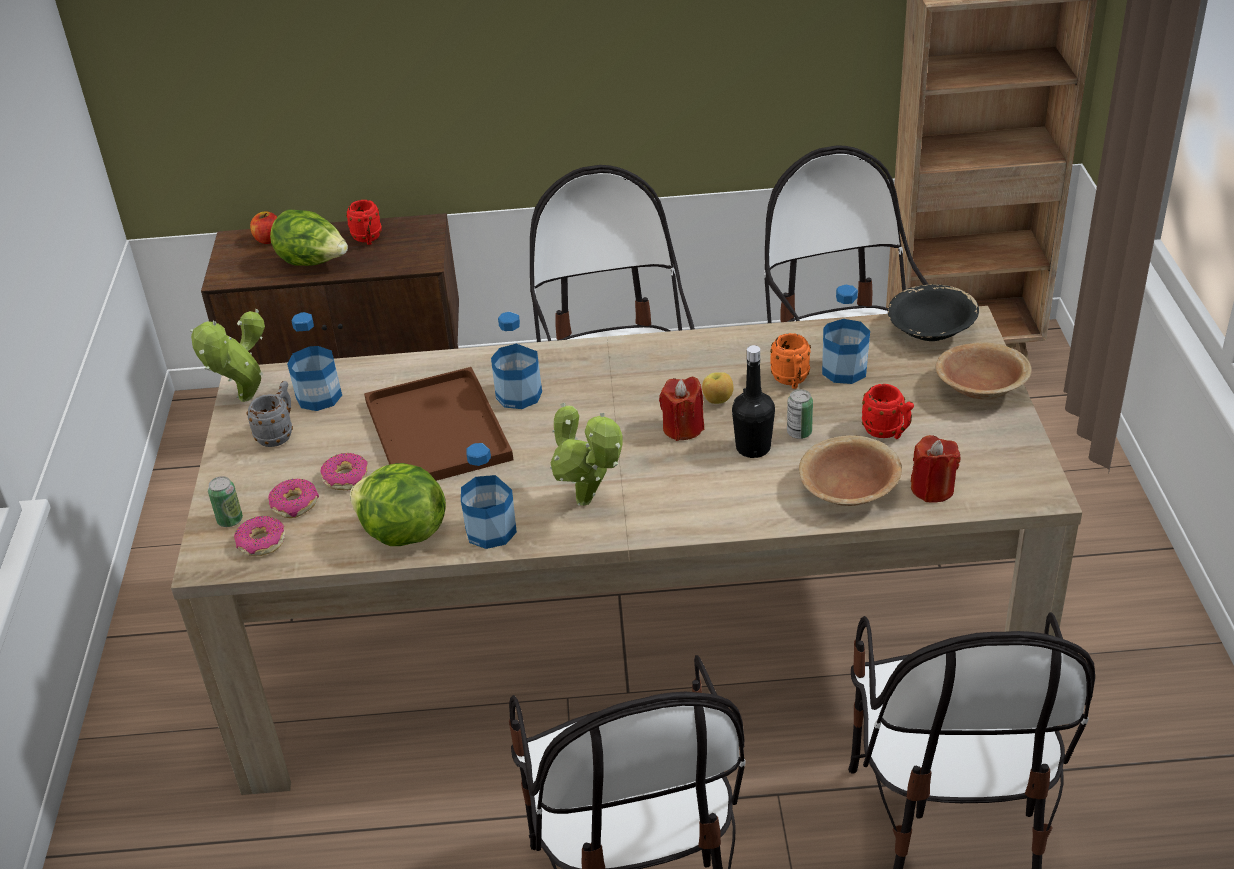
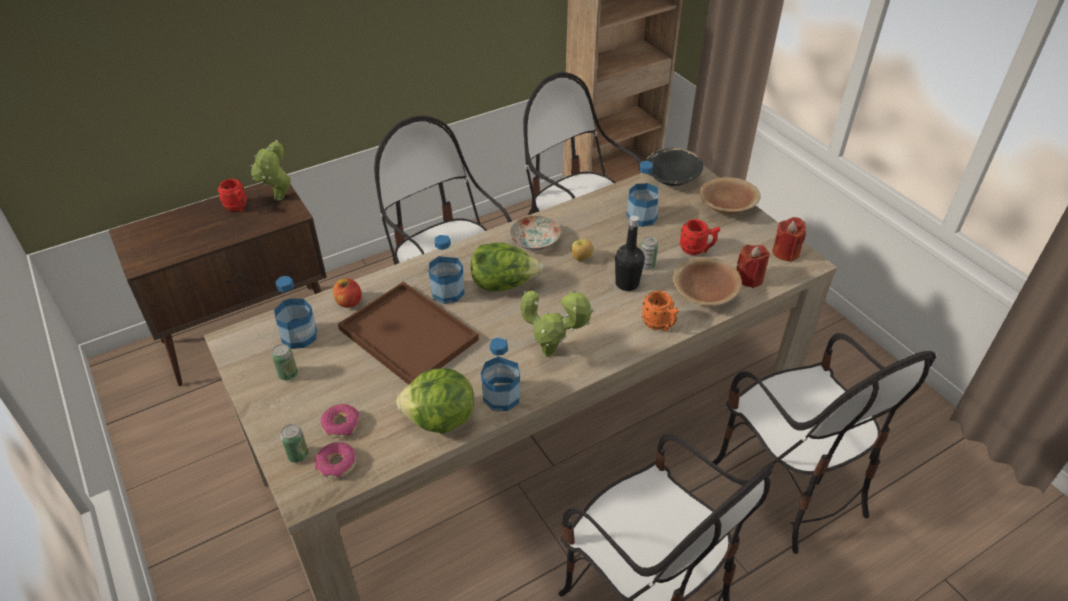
camera: 30 degrees left, 5 degrees up
(243, 401) = (240, 357): potted plant -> potted plant (279, 199)
(268, 239) = (157, 226): apple -> apple (349, 302)
(278, 434) = (288, 374): grey mug -> can
(313, 263) = (207, 235): lettuce -> lettuce (504, 284)
(346, 478) = (366, 391): donut -> none
(674, 364) = (535, 242): none -> plate
(683, 428) = (573, 283): red candle -> red candle (785, 252)
(791, 381) = (616, 233): orange mug -> orange mug (659, 325)

